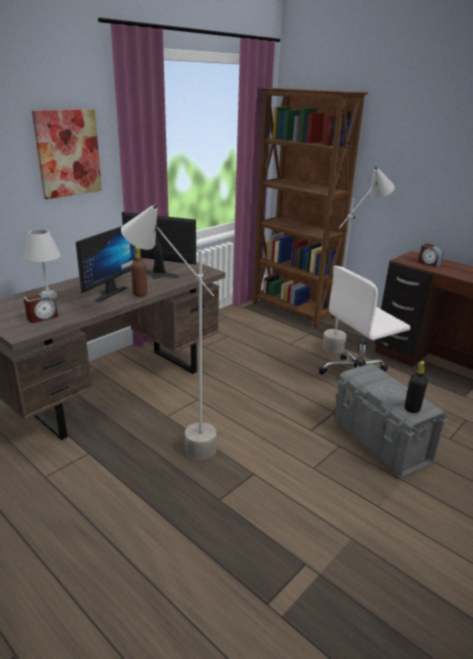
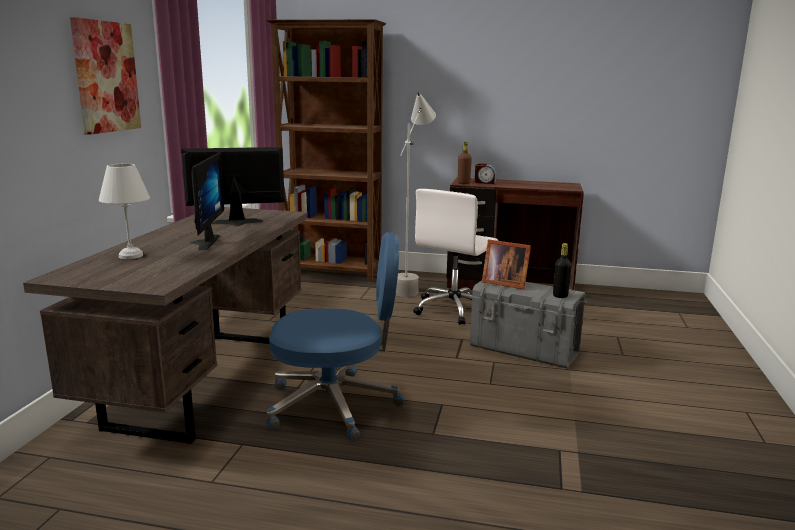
camera: 30 degrees left, 10 degrees down
(42, 317) = (159, 271): alarm clock -> none
(140, 294) = (244, 238): brown bottle -> brown bottle (463, 183)
(176, 442) = (335, 405): grey floor lamp -> blue office chair
(374, 377) = (504, 283): none -> picture frame

